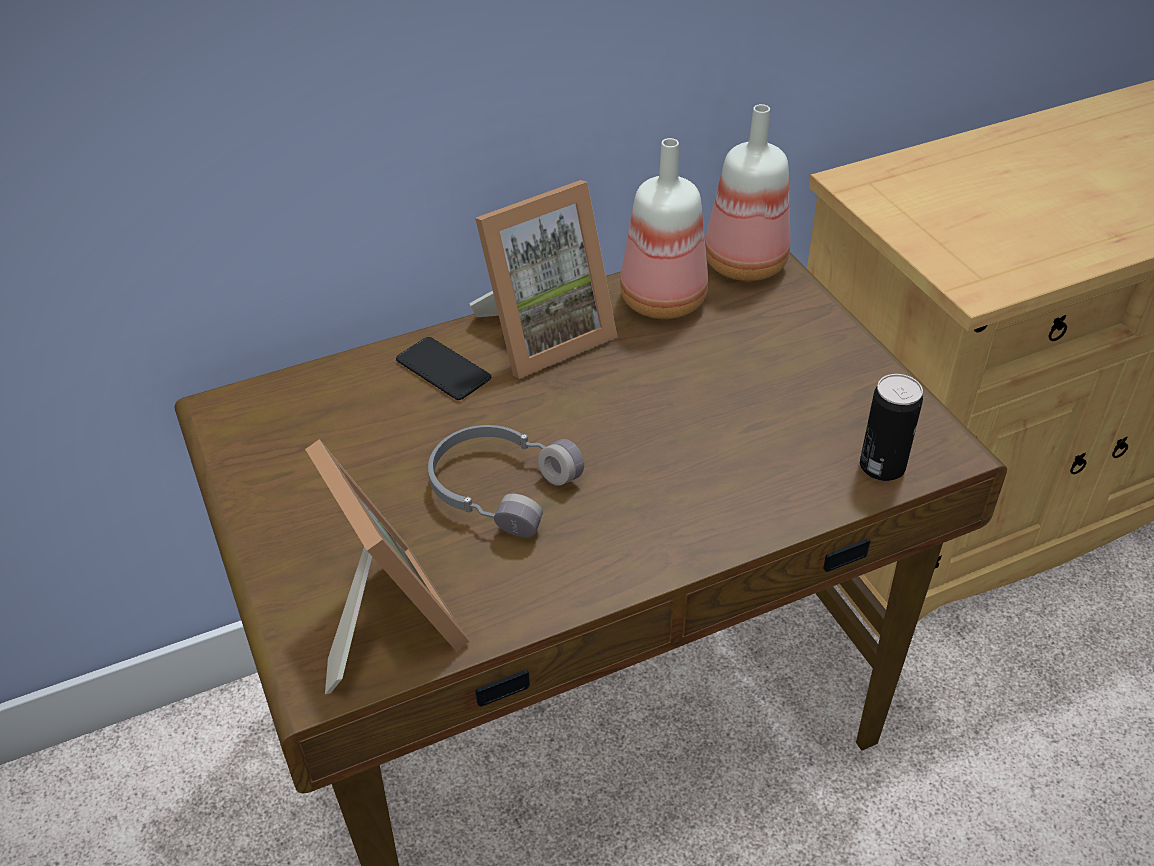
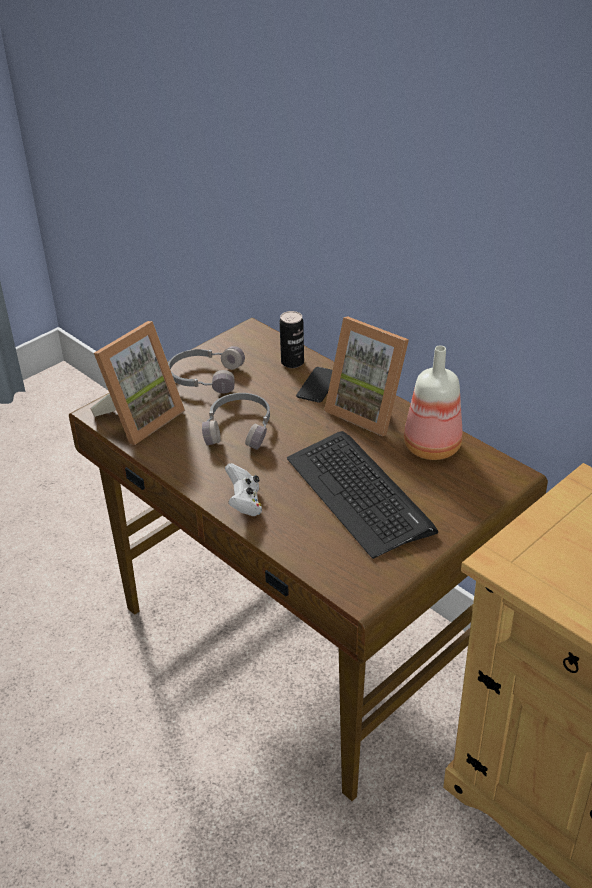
camera: 70 degrees right, 5 degrees down
(318, 499) = (205, 377): none -> grey headphones
(703, 526) = (244, 504): none -> white game controller
(734, 395) = (359, 494): none -> keyboard
(744, 266) = (493, 473): bottle -> none
(882, 466) = (329, 566): can -> can (292, 362)

